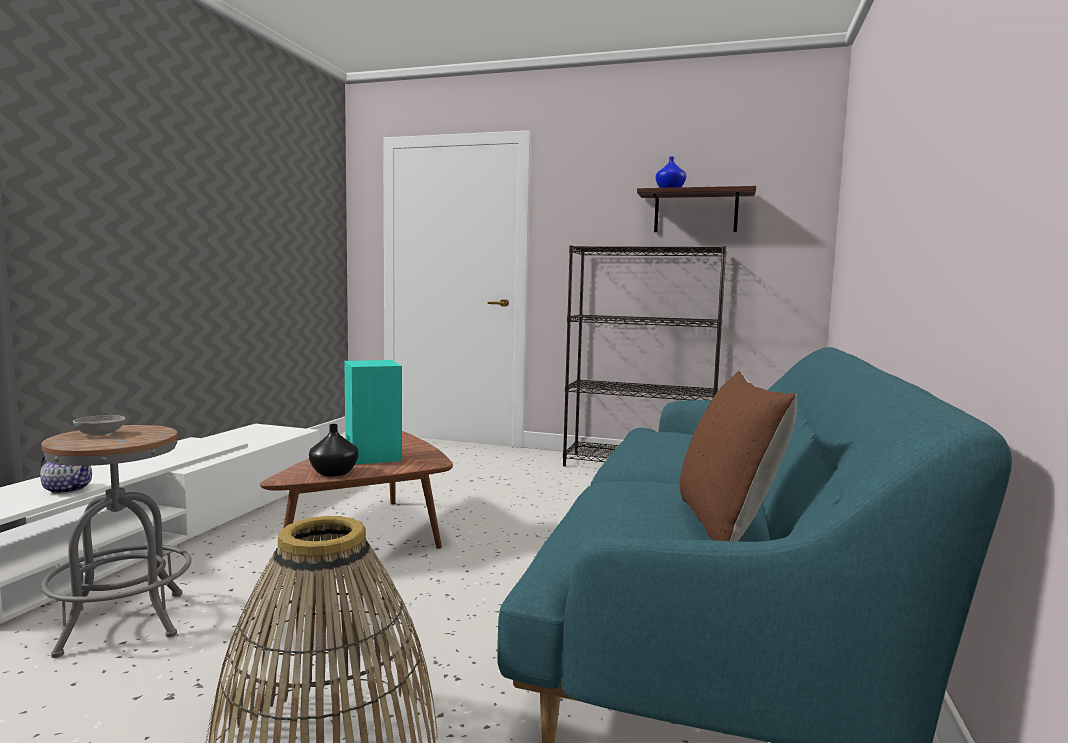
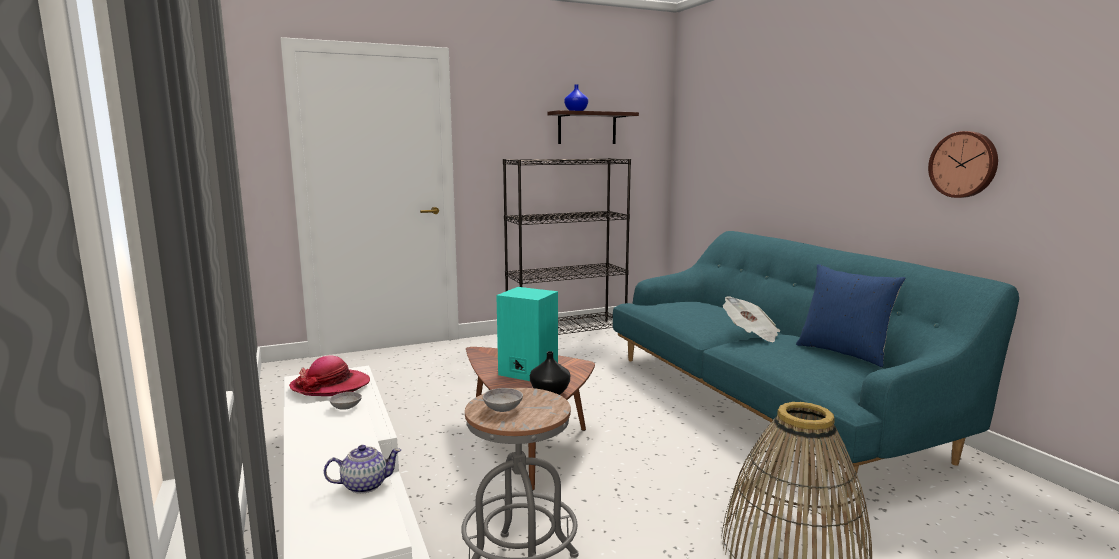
camera: 40 degrees left, 5 degrees up
(214, 446) = (346, 407): none -> grey bowl
(257, 435) = (330, 386): none -> hat
(662, 476) = (750, 334): none -> newspaper
(726, 525) = (844, 352): brown pillow -> blue pillow
(1006, 172) = (964, 164): none -> wall clock

